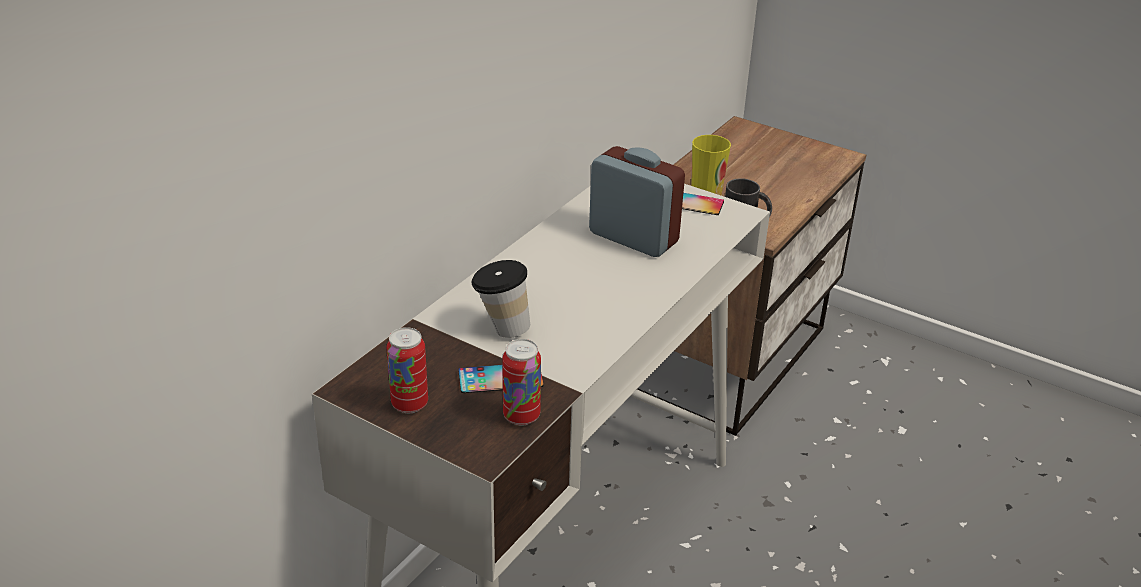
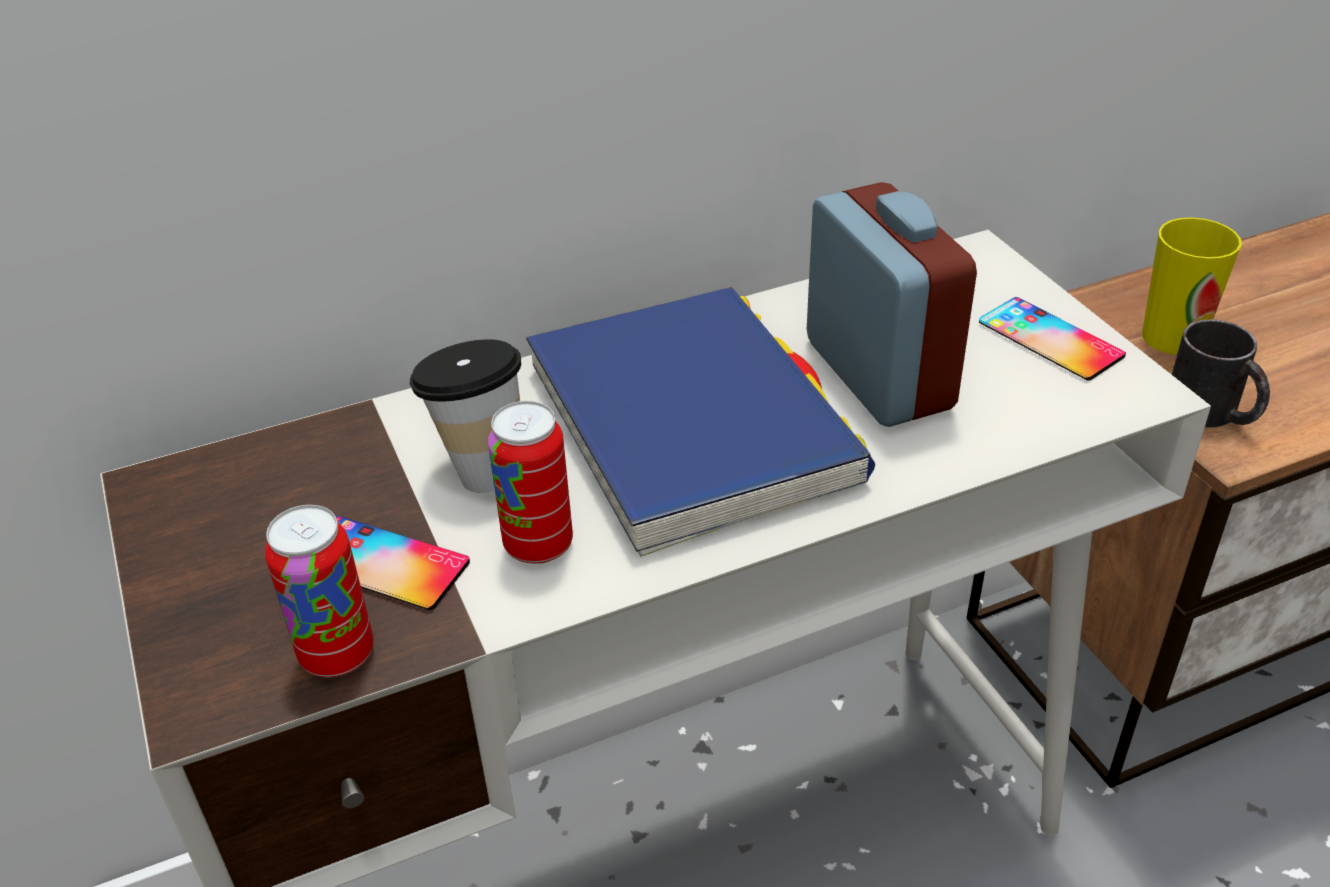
camera: 35 degrees right, 5 degrees up
(409, 404) = (201, 551): can -> can (538, 545)
(575, 282) = (691, 424): none -> blue book

